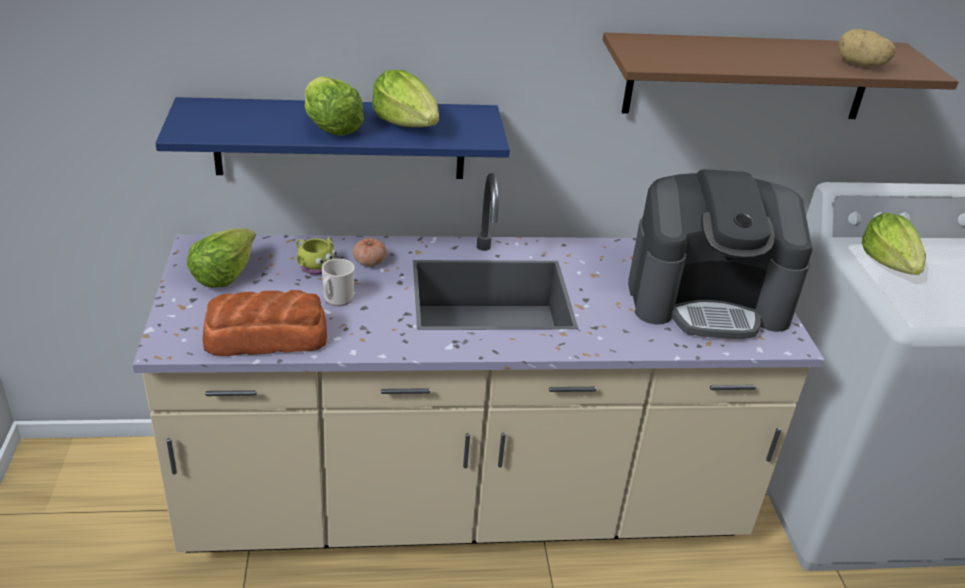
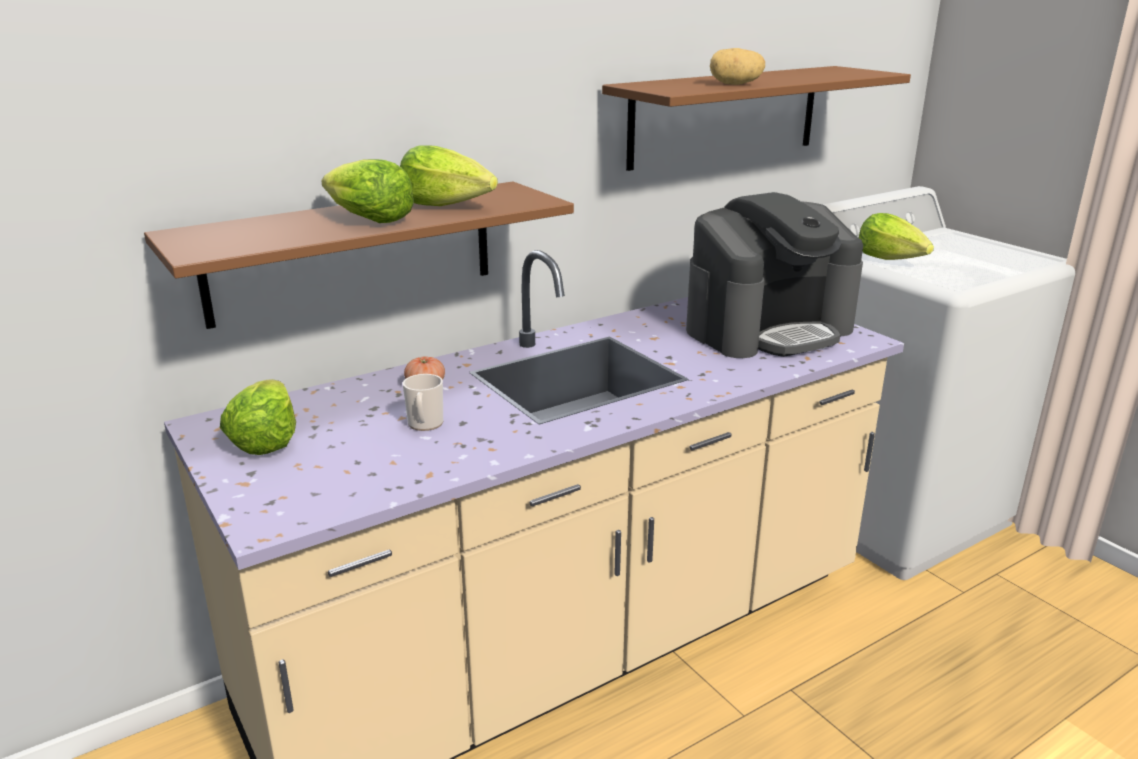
camera: 25 degrees left, 10 degrees down
(265, 336) = (378, 479): bread -> none
(314, 265) = (366, 404): yellow mug -> none
(340, 139) = (353, 252): blue shelf -> brown shelf
(860, 65) = (832, 75): potato -> potato (735, 84)

